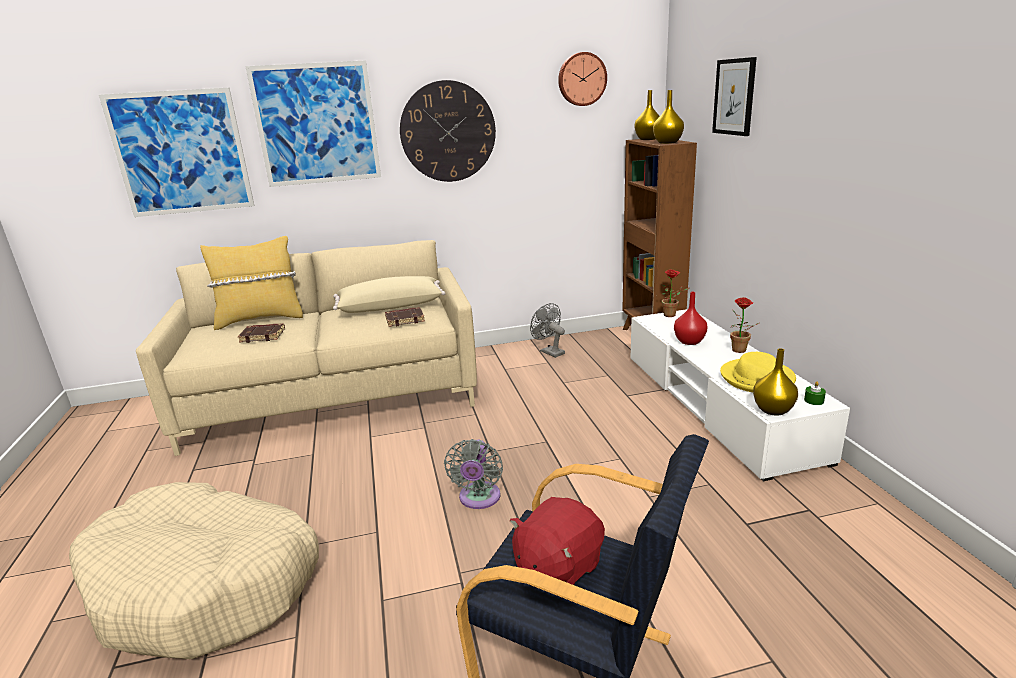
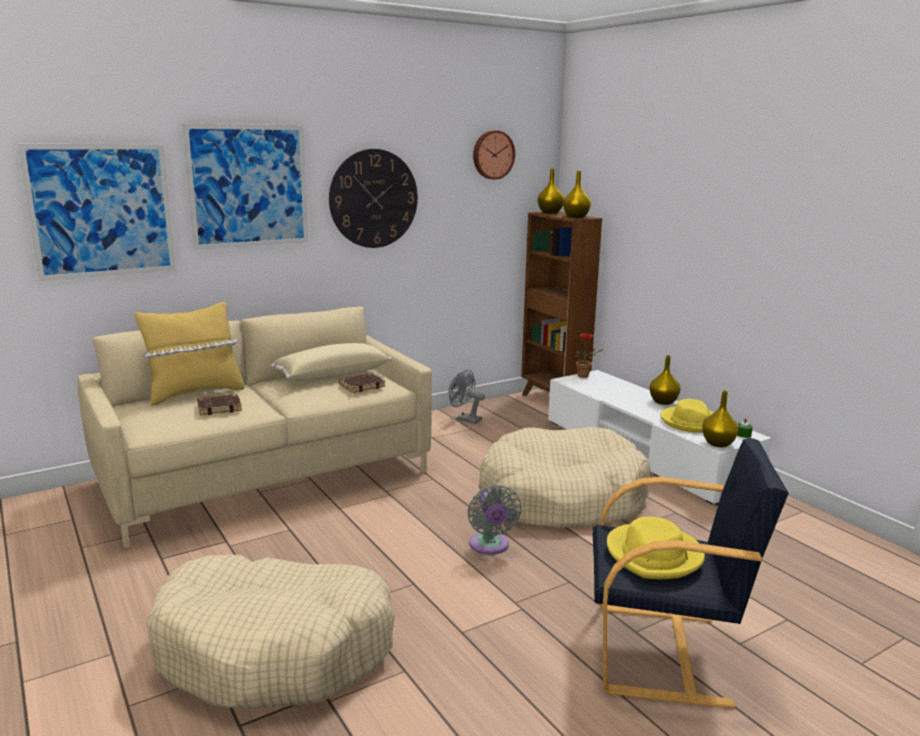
camera: 20 degrees left, 5 degrees down
(557, 567) = (654, 555): red plush toy -> yellow hat
(590, 449) = (561, 497): none -> beige dog bed
(689, 341) = (616, 396): red vase -> none
(734, 97) = (642, 181): picture -> none
(739, 351) = (663, 402): potted plant -> yellow vase

